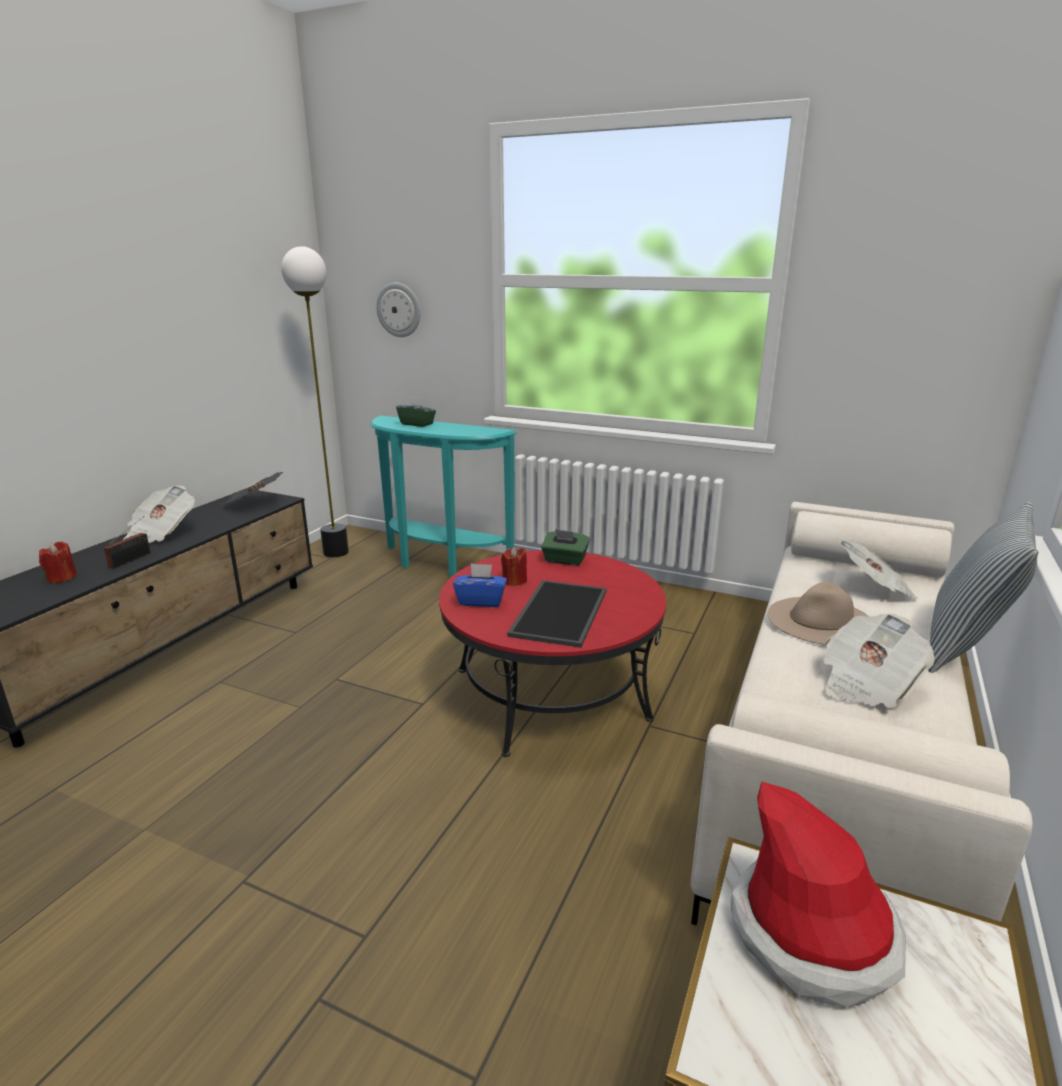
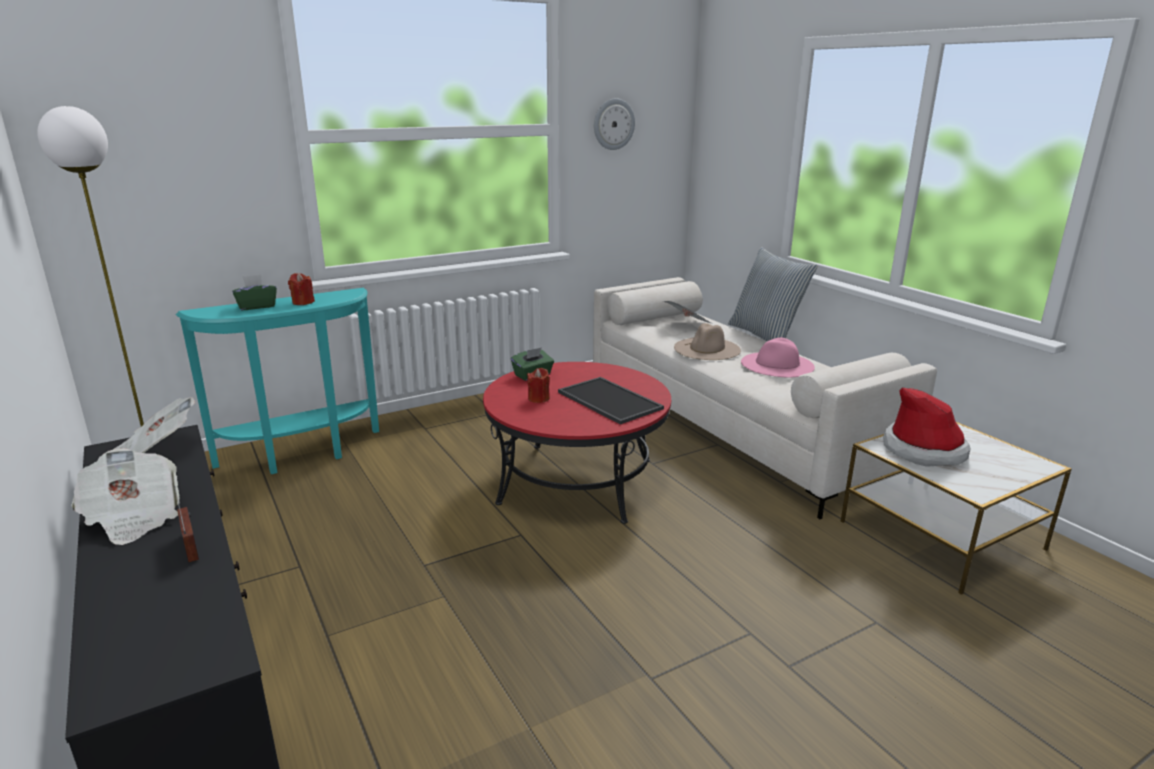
camera: 55 degrees left, 0 degrees up
(61, 578) = (160, 599): red candle -> red candle (303, 302)
(399, 310) = (164, 179): wall clock -> wall clock (613, 124)
(481, 601) = (554, 417): blue tissue box -> none
(867, 683) = (777, 364): newspaper -> pink hat

